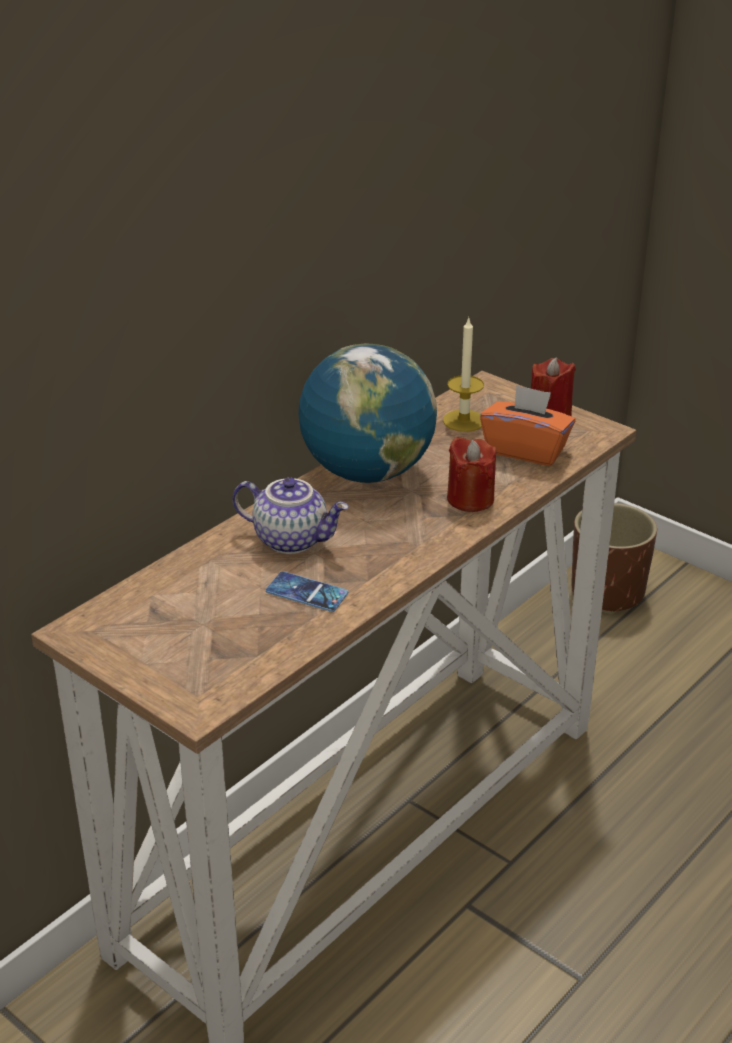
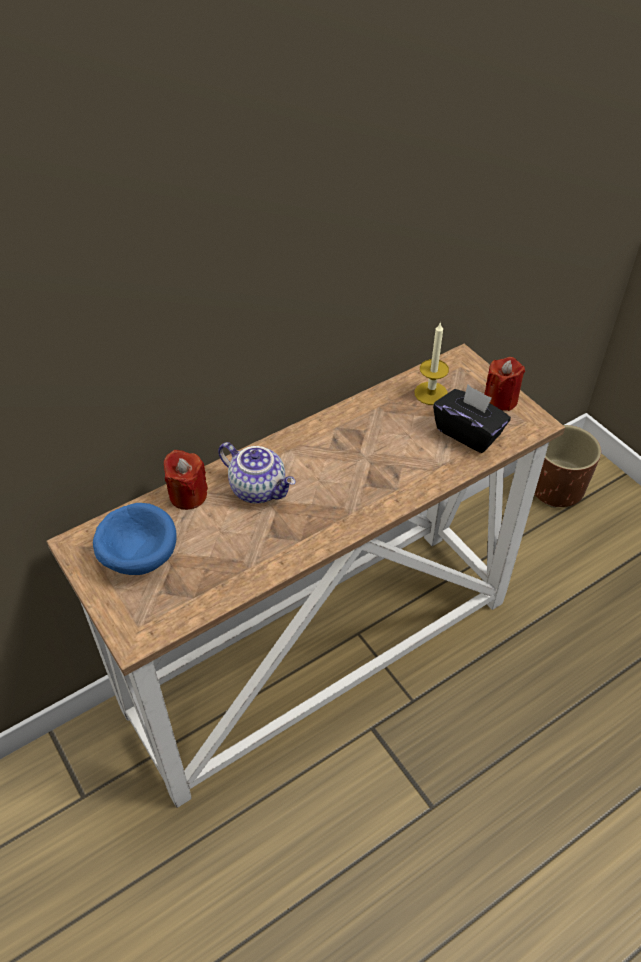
camera: 15 degrees right, 15 degrees up
(165, 627) = (139, 555): none -> blue bowl
(307, 592) = (251, 543): phone -> none
(367, 473) = (338, 433): globe -> none
(470, 499) = (407, 474): red candle -> red candle (188, 495)
(526, 450) = (468, 432): orange tissue box -> black tissue box

